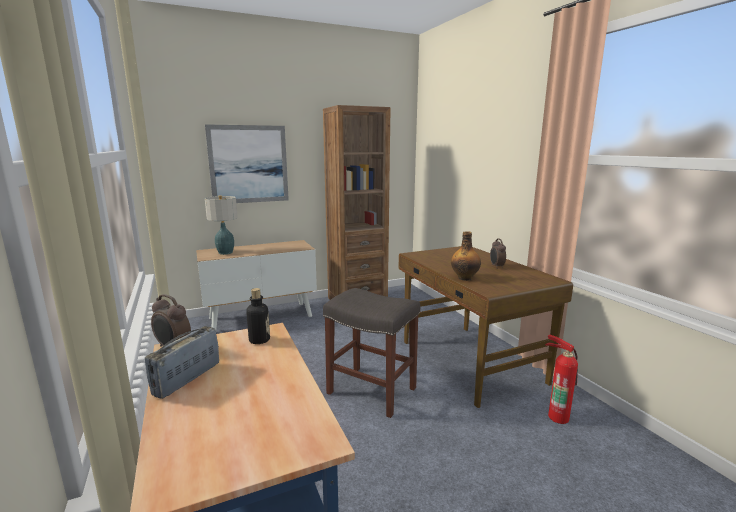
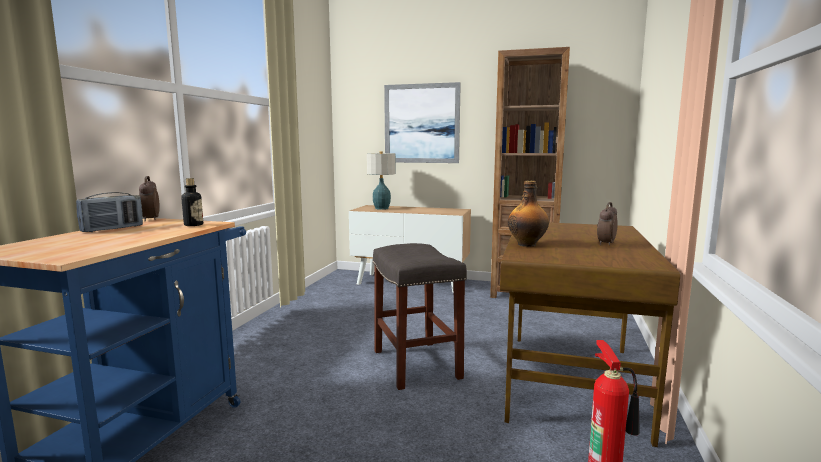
camera: 40 degrees right, 5 degrees down
(187, 379) = (112, 229): radio -> radio turned 150 degrees clockwise

